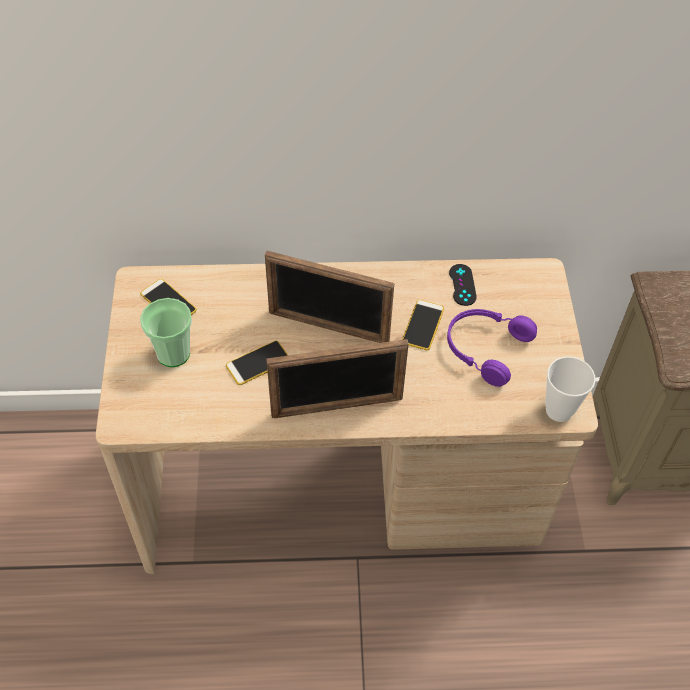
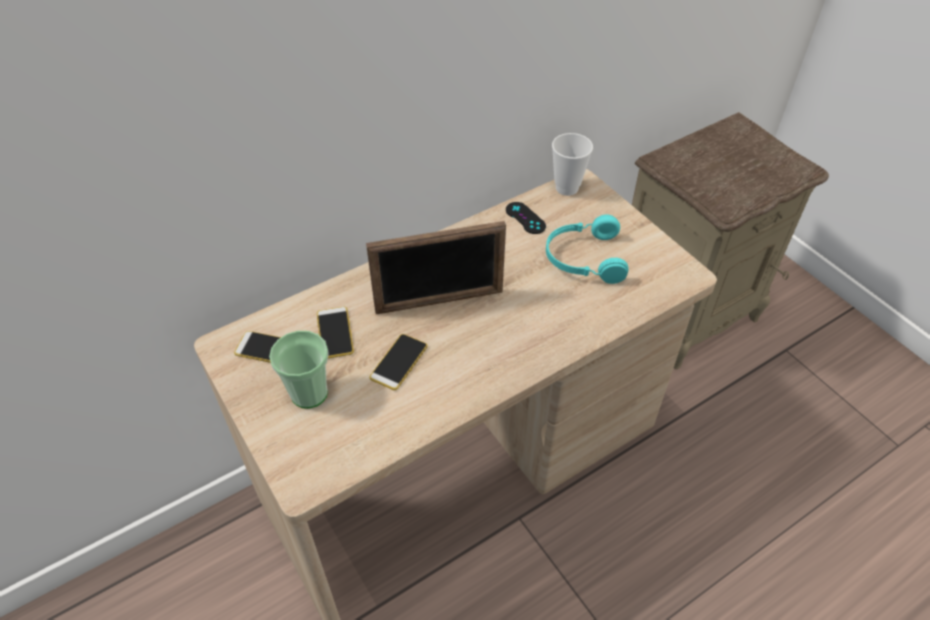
camera: 30 degrees left, 5 degrees down
(337, 407) = (500, 364): picture frame -> none
(423, 325) = (519, 263): phone -> phone (335, 333)
(484, 348) = (583, 258): purple headphones -> turquoise headphones
(559, 410) = (679, 278): cup -> cup (567, 188)

